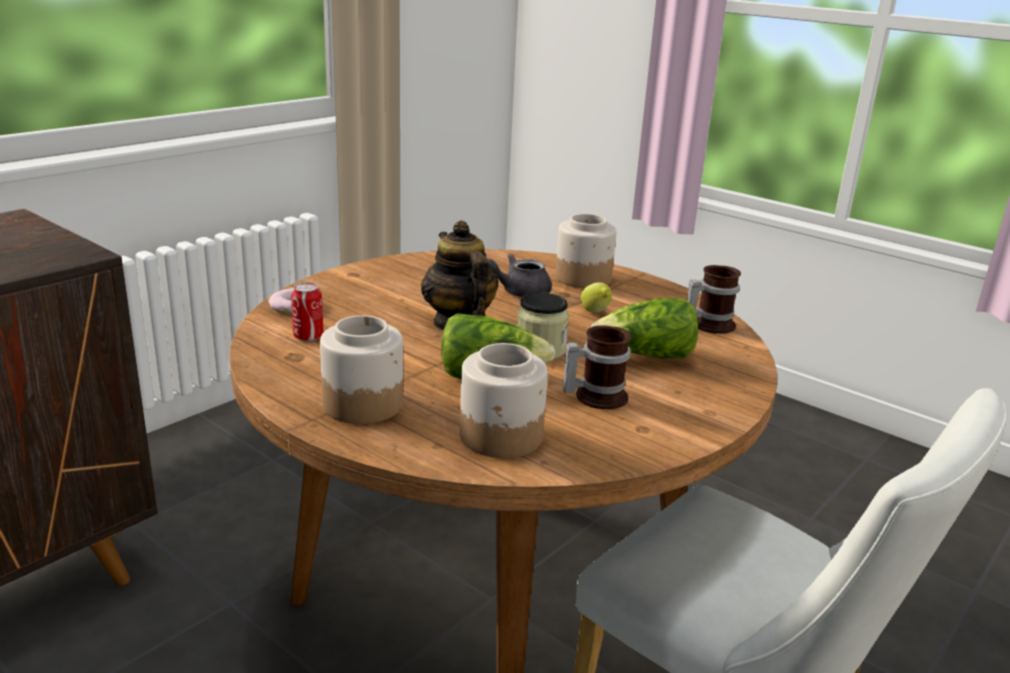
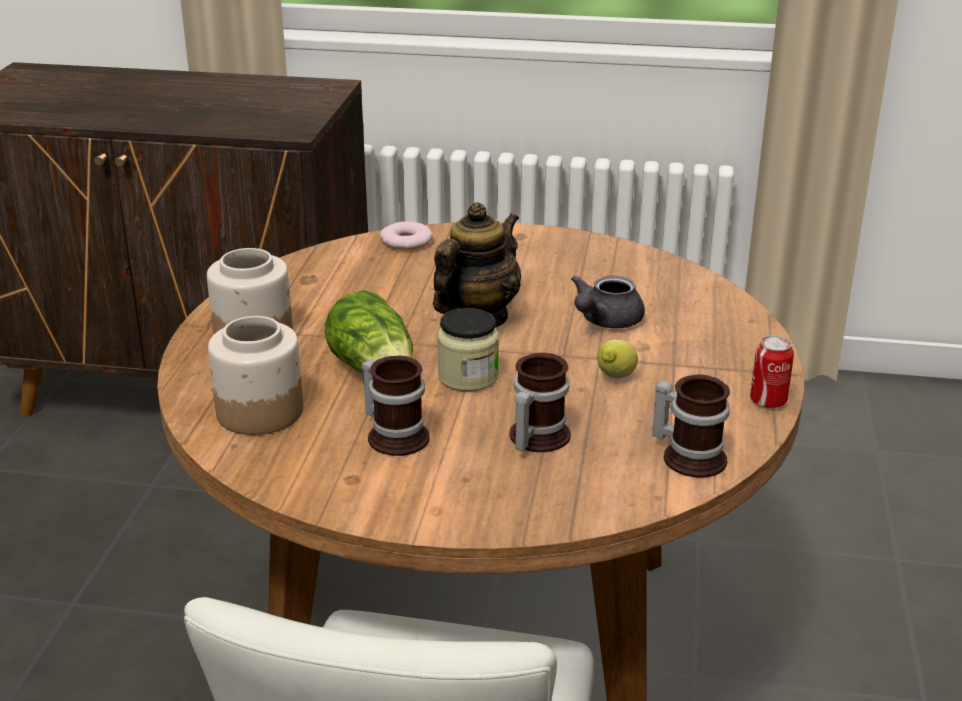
camera: 60 degrees right, 5 degrees up
(308, 336) = (353, 269): can -> can (768, 401)
(518, 292) = (604, 321): grey teapot -> grey teapot turned 90 degrees counterclockwise
(582, 278) = (709, 343): jar -> none
(646, 356) = (534, 438): lettuce -> mug

